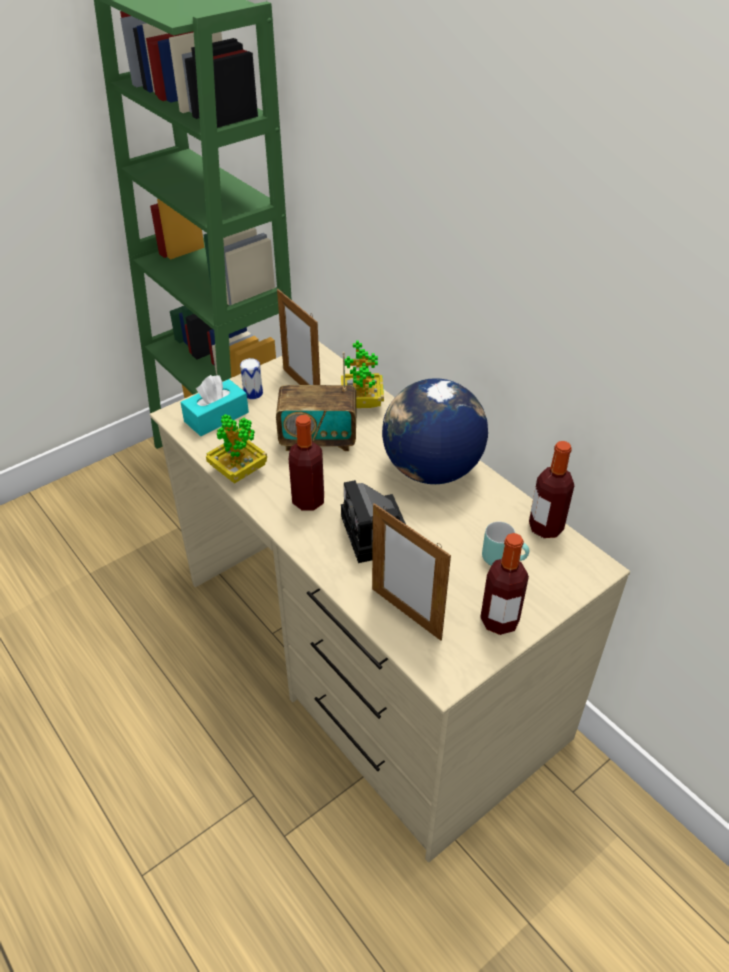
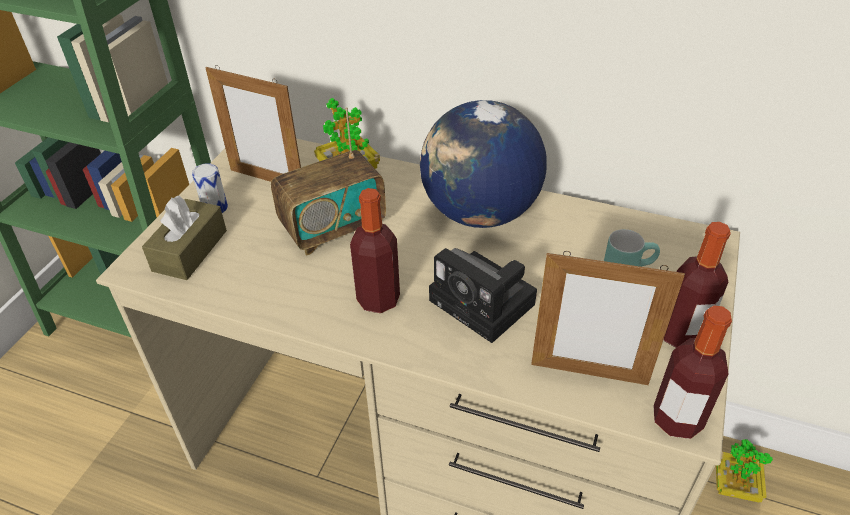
camera: 30 degrees left, 0 degrees up
(216, 417) = (190, 250): turquoise tissue box -> brown tissue box
(238, 471) = (268, 301): potted plant -> potted plant (734, 485)
(545, 527) = (634, 223): bottle -> bottle (677, 419)

